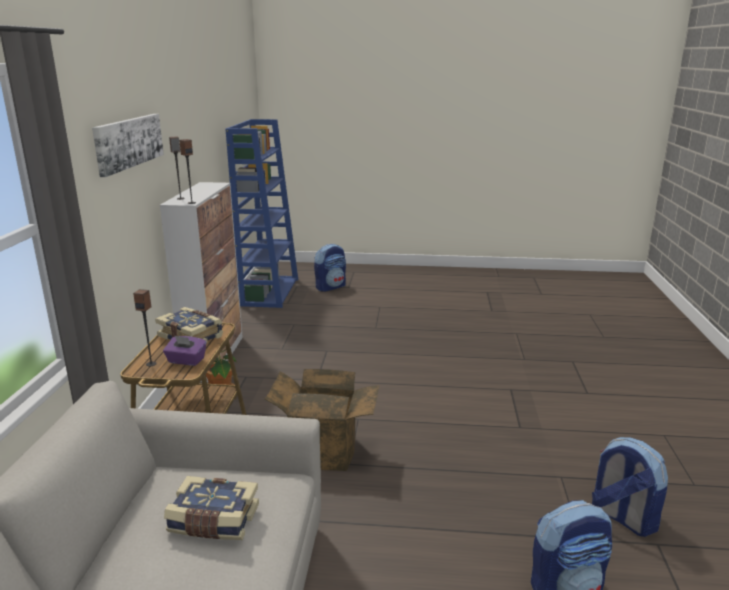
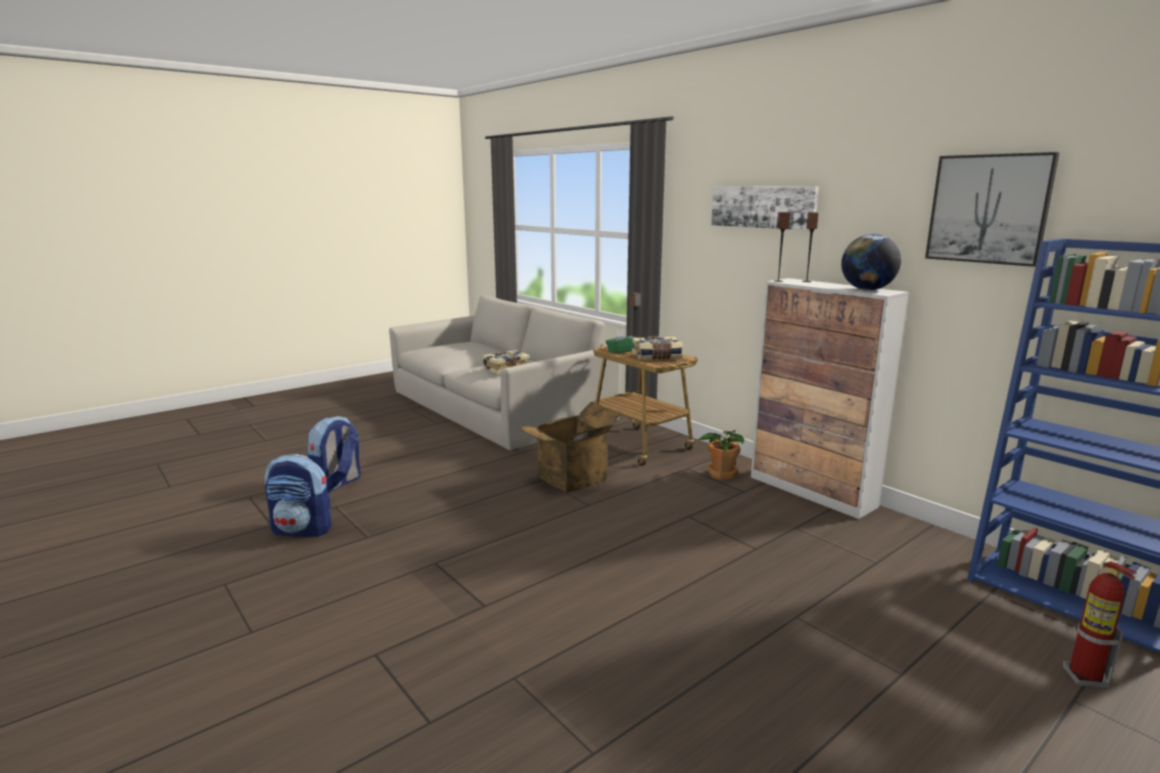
camera: 135 degrees right, 5 degrees down
(186, 361) = (620, 351): purple tissue box -> green tissue box
(204, 117) = (988, 209): none -> picture
(208, 186) = (867, 290): none -> globe
(331, 287) = (1085, 678): backpack -> fire extinguisher

